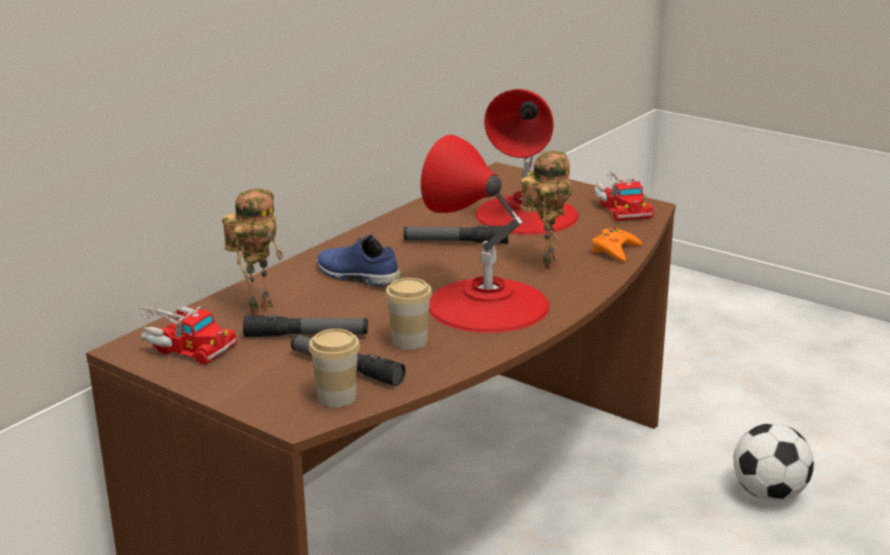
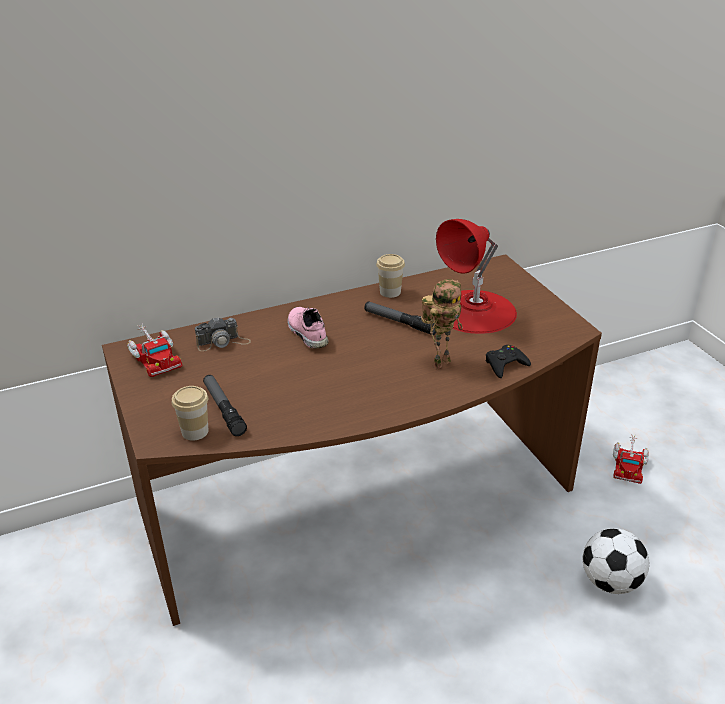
camera: 30 degrees right, 10 degrees up
(259, 309) = (223, 342): toy robot -> camera
(306, 335) = (228, 374): flashlight -> none
(356, 276) = (306, 333): blue shoe -> pink shoe
(409, 341) = (283, 400): cup -> cup (390, 292)
(487, 305) = (363, 386): red table lamp -> none
(615, 250) = (505, 365): orange game controller -> black game controller
(622, 207) = (555, 324): toy truck -> toy truck (628, 465)

